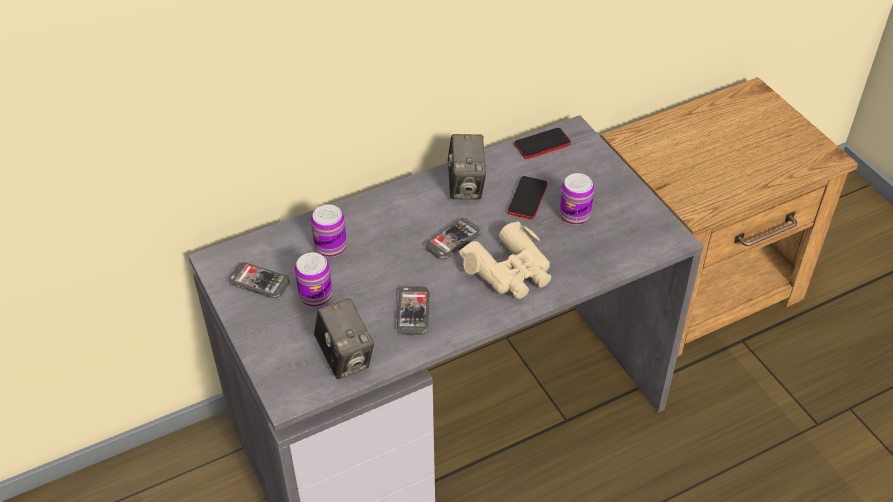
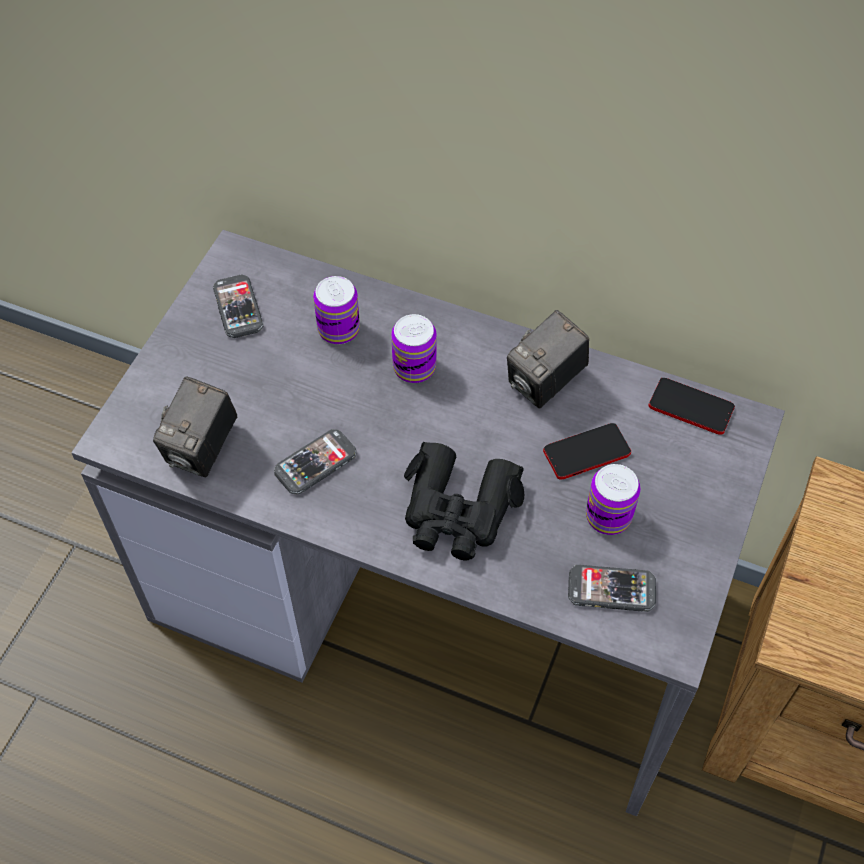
camera: 50 degrees right, 10 degrees up
(315, 295) = (262, 365): can -> can (414, 367)
(453, 240) = (451, 427): phone -> phone (611, 589)
(510, 271) = (458, 511): beige binoculars -> black binoculars

